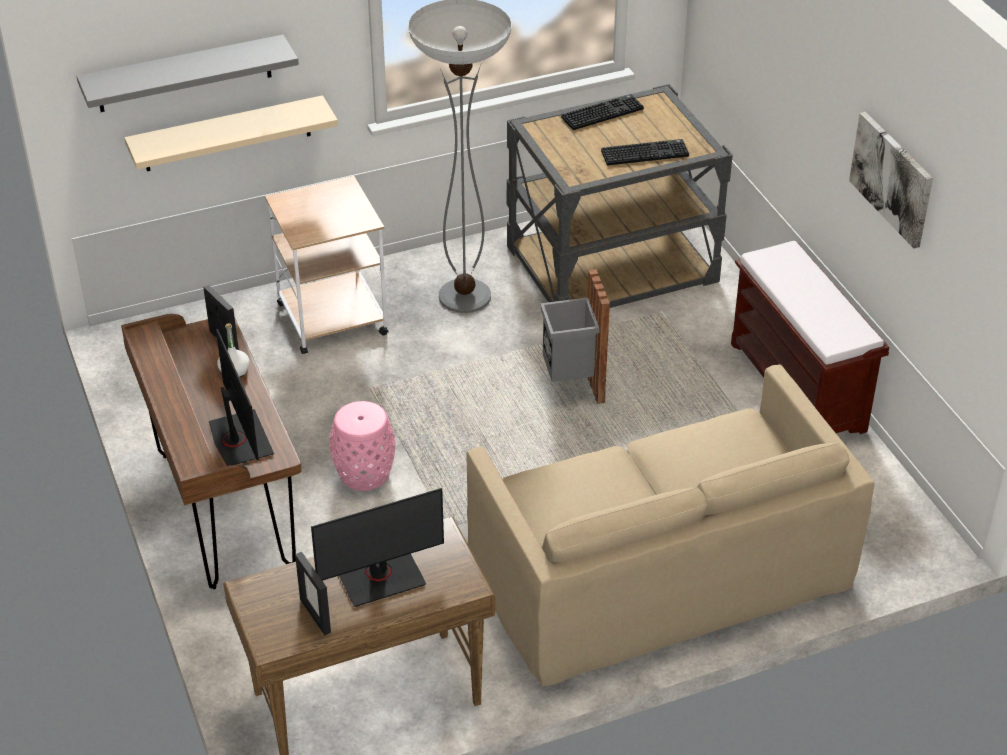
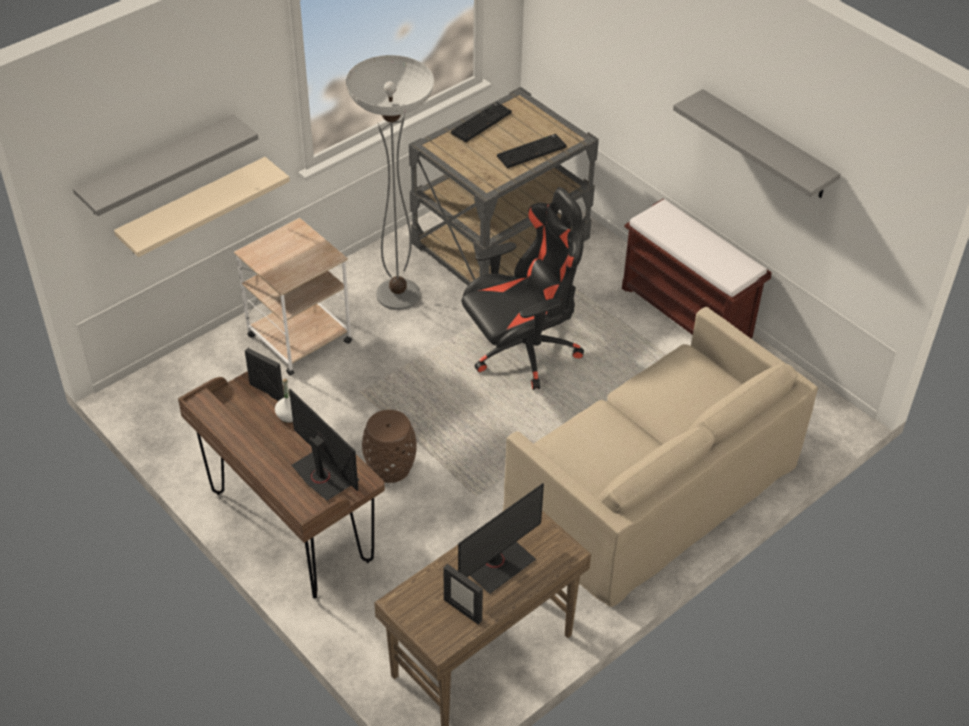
camera: 20 degrees left, 5 degrees up
(365, 474) = (390, 467): pink stool -> brown stool
(572, 389) = (519, 355): grey trash can -> black office chair
(892, 178) = (766, 145): picture -> grey shelf

